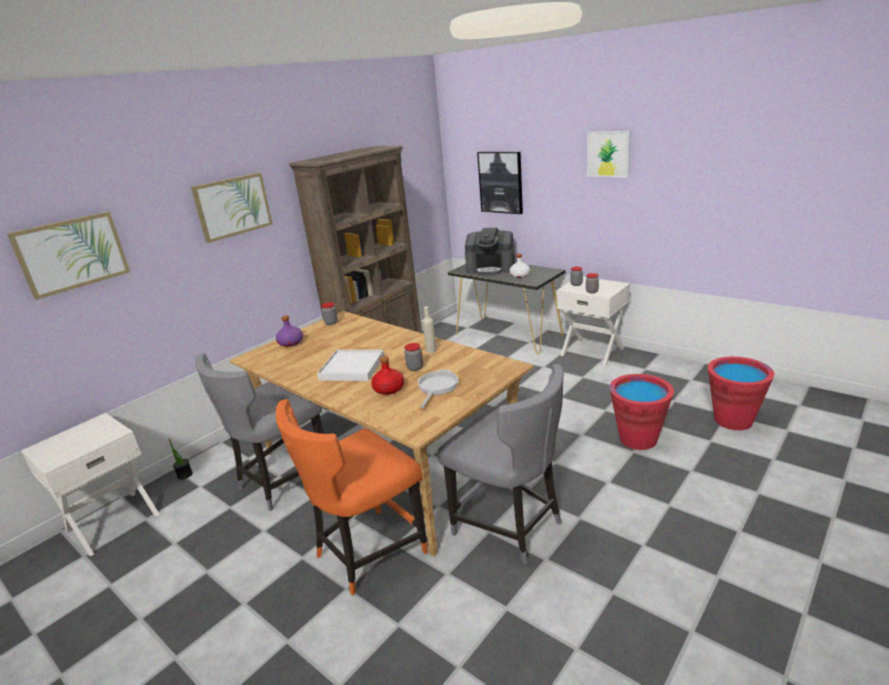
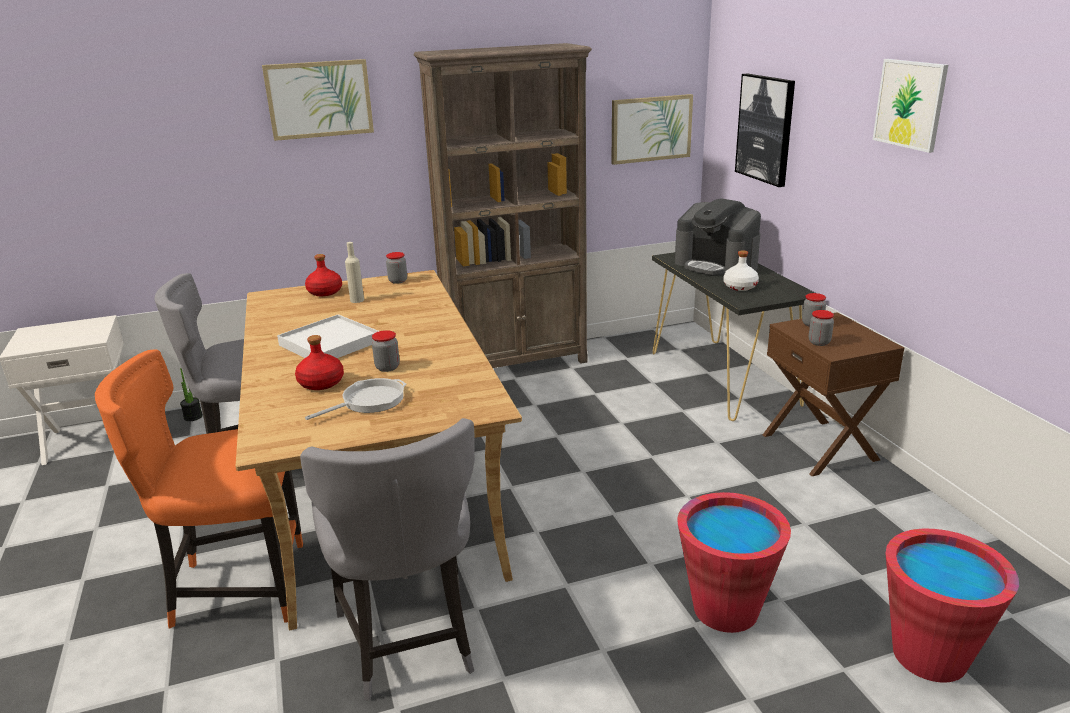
camera: 30 degrees right, 0 degrees up
(72, 253) = (100, 123): picture -> picture (651, 128)
(291, 343) = (324, 292): purple bottle -> red bottle
(431, 350) = (439, 351): beige bottle -> beige bottle (357, 300)
(592, 351) = (820, 446): white nightstand -> brown nightstand

